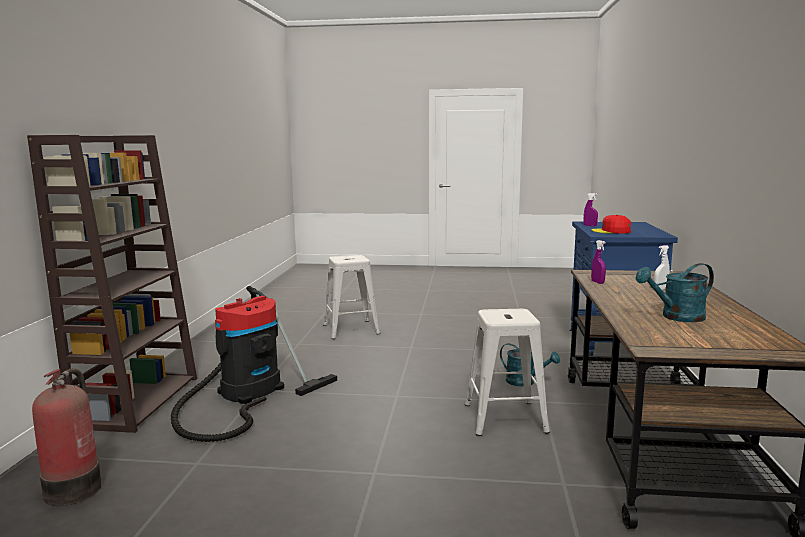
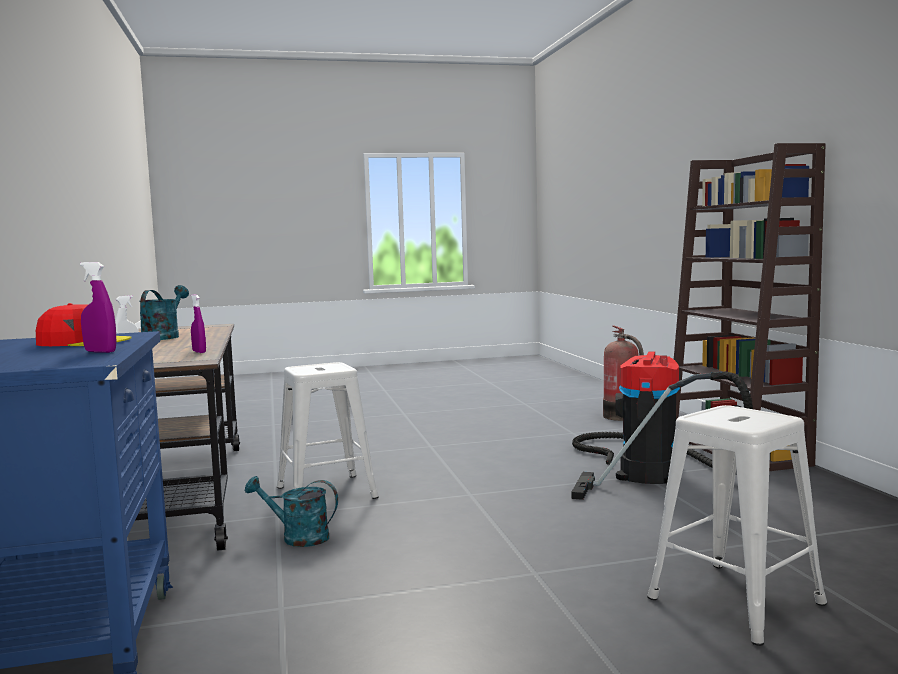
camera: 160 degrees right, 5 degrees down
(676, 317) = (164, 337): turquoise watering can -> turquoise watering can turned 45 degrees counterclockwise

